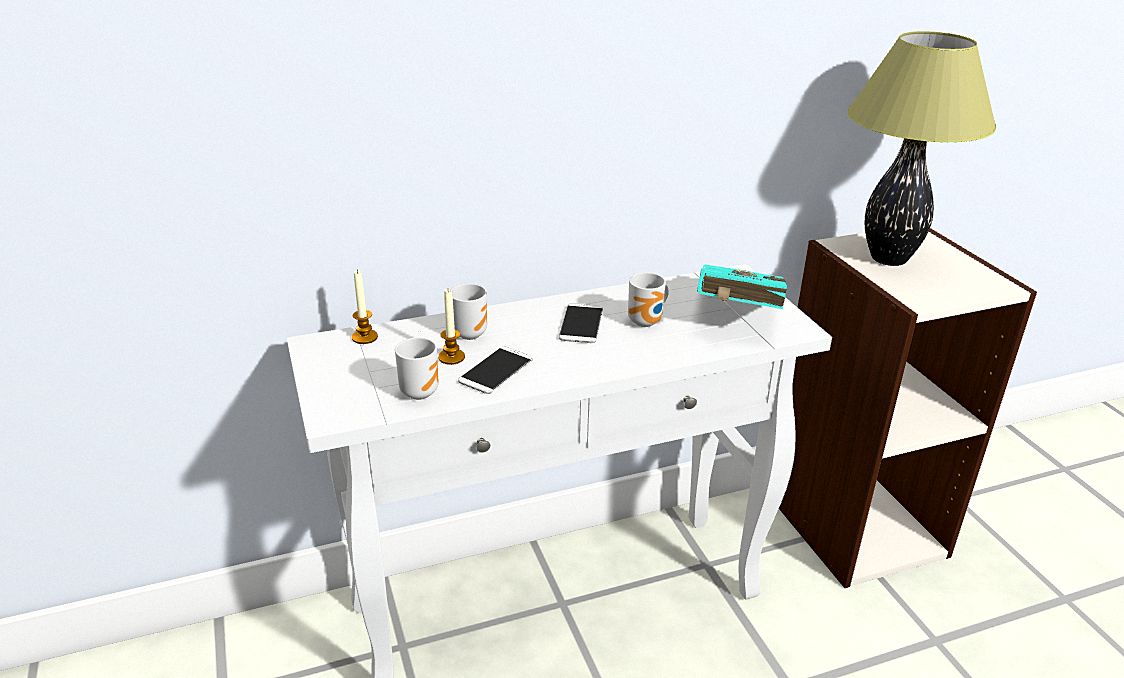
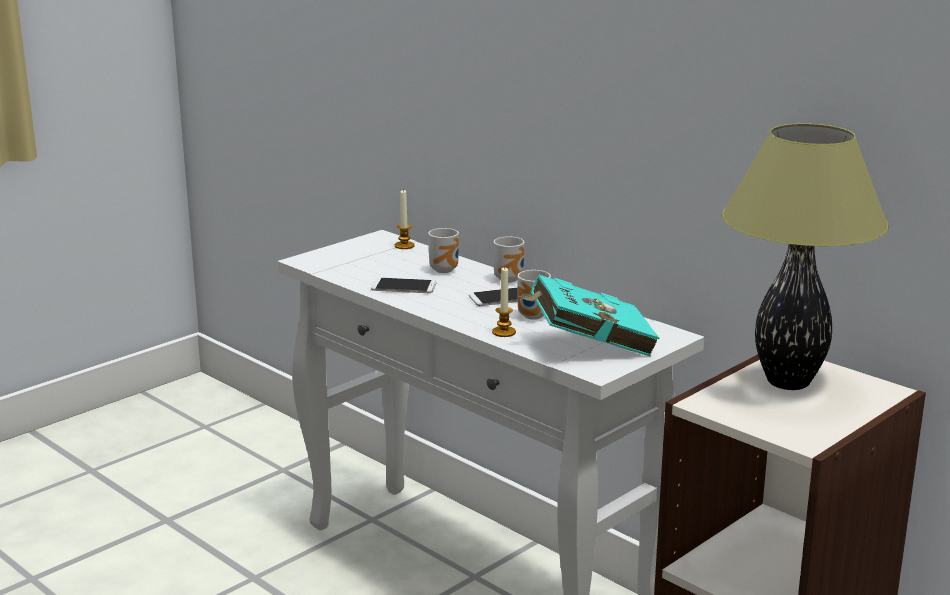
camera: 65 degrees right, 10 degrees down
(419, 391) = (355, 273): mug -> mug (511, 279)
(451, 357) = (407, 272): candle -> candle (504, 332)

